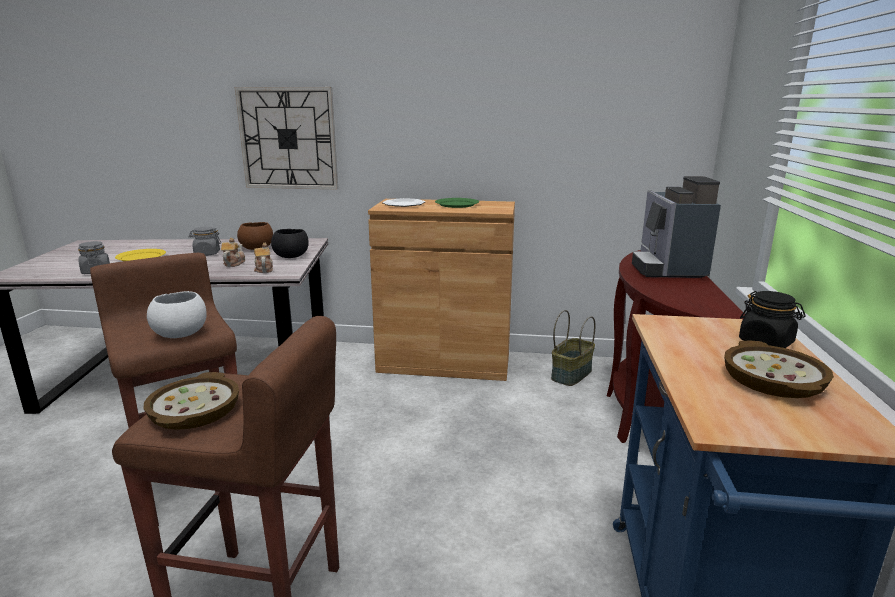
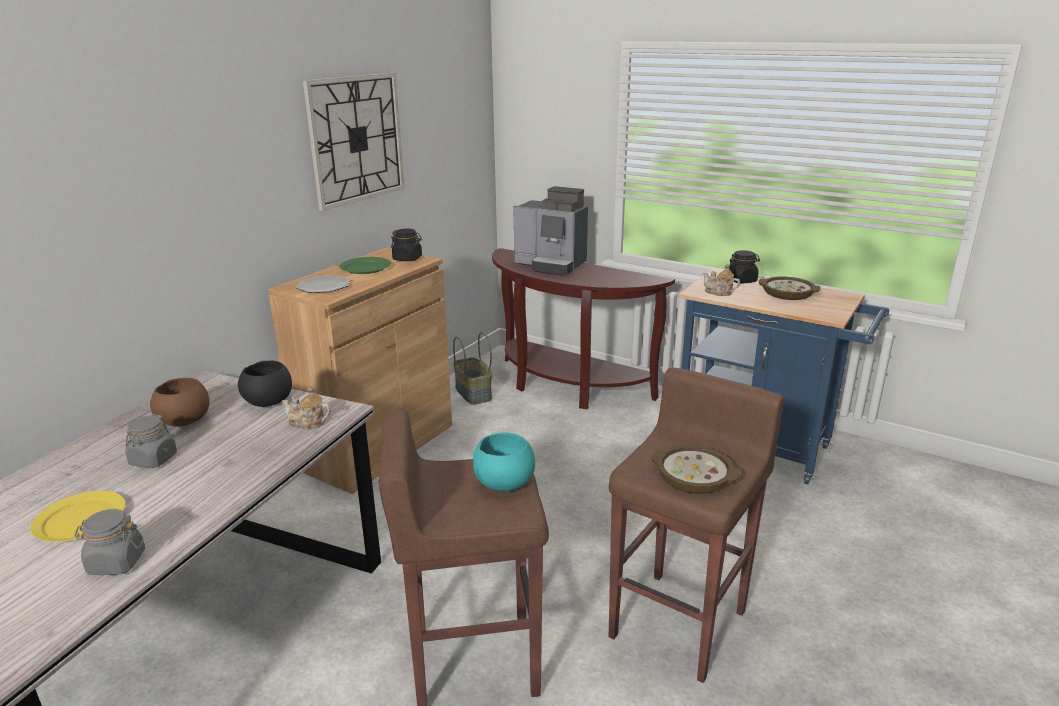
camera: 65 degrees left, 5 degrees up
(182, 334) = (504, 482): white bowl -> turquoise bowl
(233, 263) = (245, 441): teapot -> teapot (719, 292)
(288, 138) = (121, 246): wall clock -> wall clock (356, 139)
(495, 208) = (407, 259): none -> black jar

